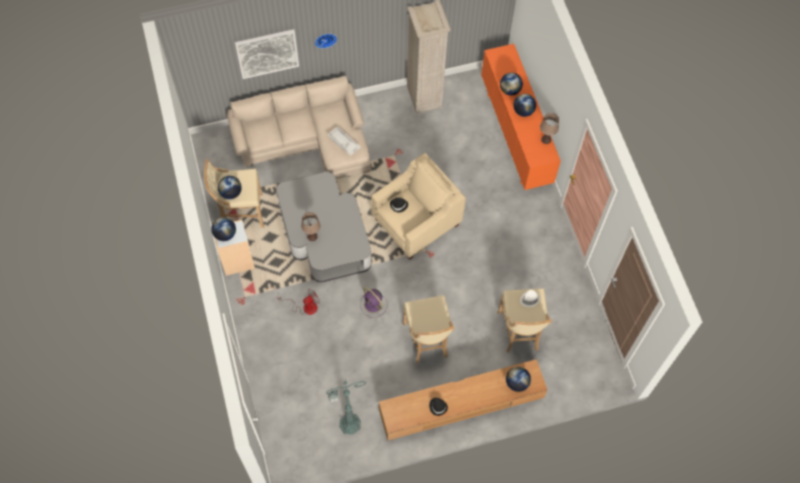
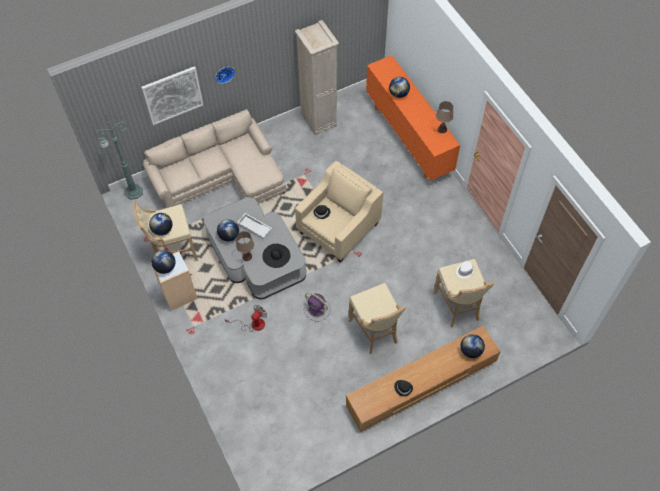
camera: 10 degrees left, 5 degrees down
(342, 241) = (276, 255): none -> black hat
(343, 143) = (257, 169): white tray -> white tray (254, 227)
(348, 424) = (320, 424): green floor lamp -> green floor lamp (133, 192)
(523, 111) = (415, 109): globe -> globe (229, 236)

